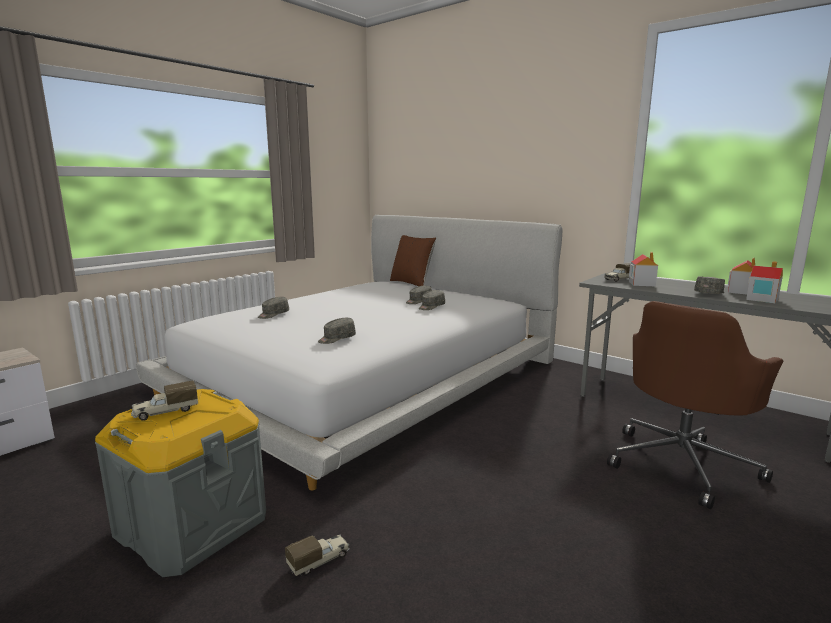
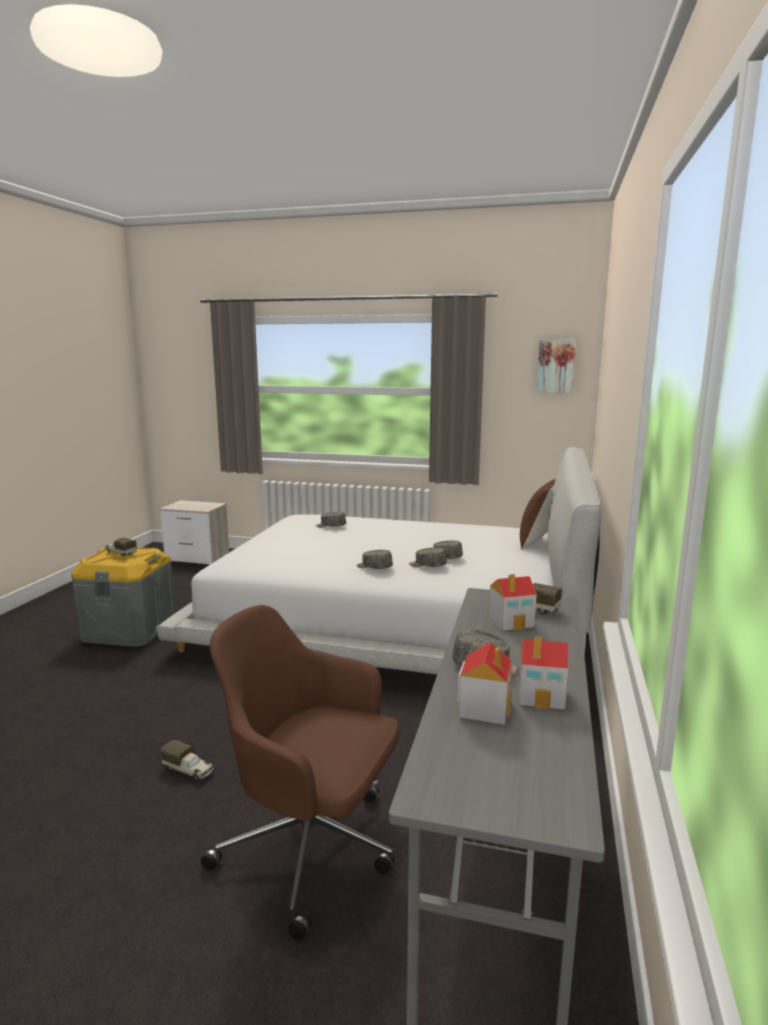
camera: 65 degrees right, 0 degrees up
(319, 561) = (98, 676): toy truck -> toy truck (189, 770)
(336, 339) = (279, 556): grey cap -> grey cap (374, 567)
(346, 152) = (555, 366): none -> picture

